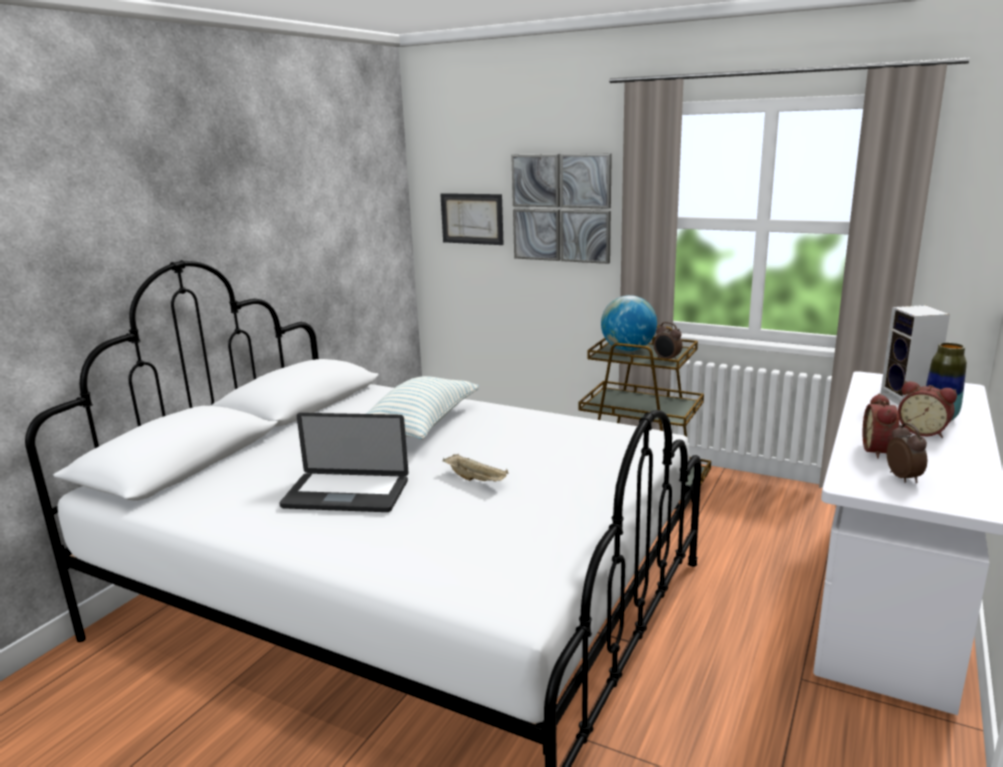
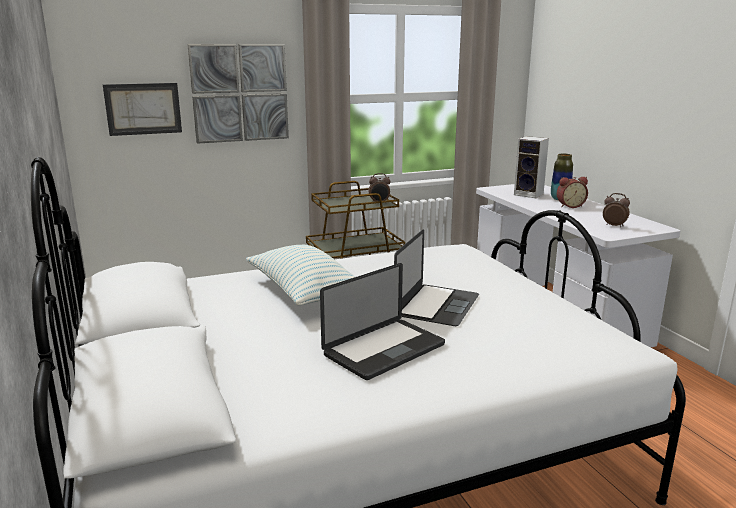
camera: 50 degrees left, 0 degrees up
(476, 480) = (437, 305): beige tray -> laptop
(628, 350) = (340, 203): globe -> none
(880, 451) = (579, 218): alarm clock -> none

